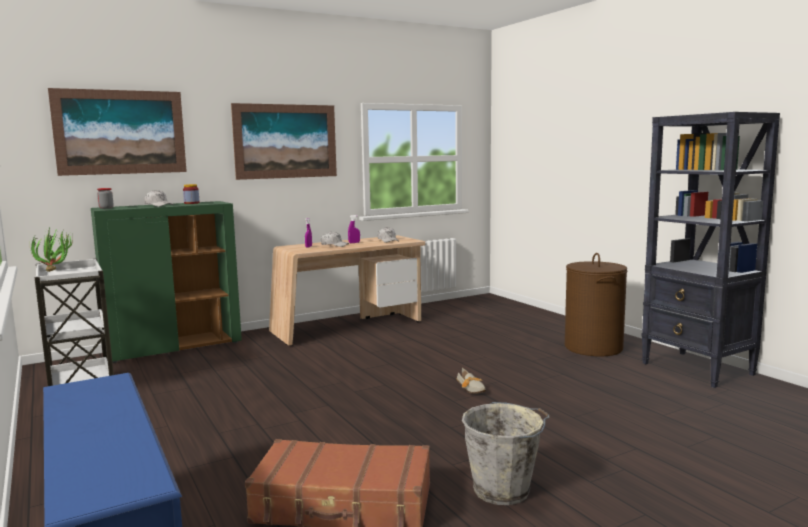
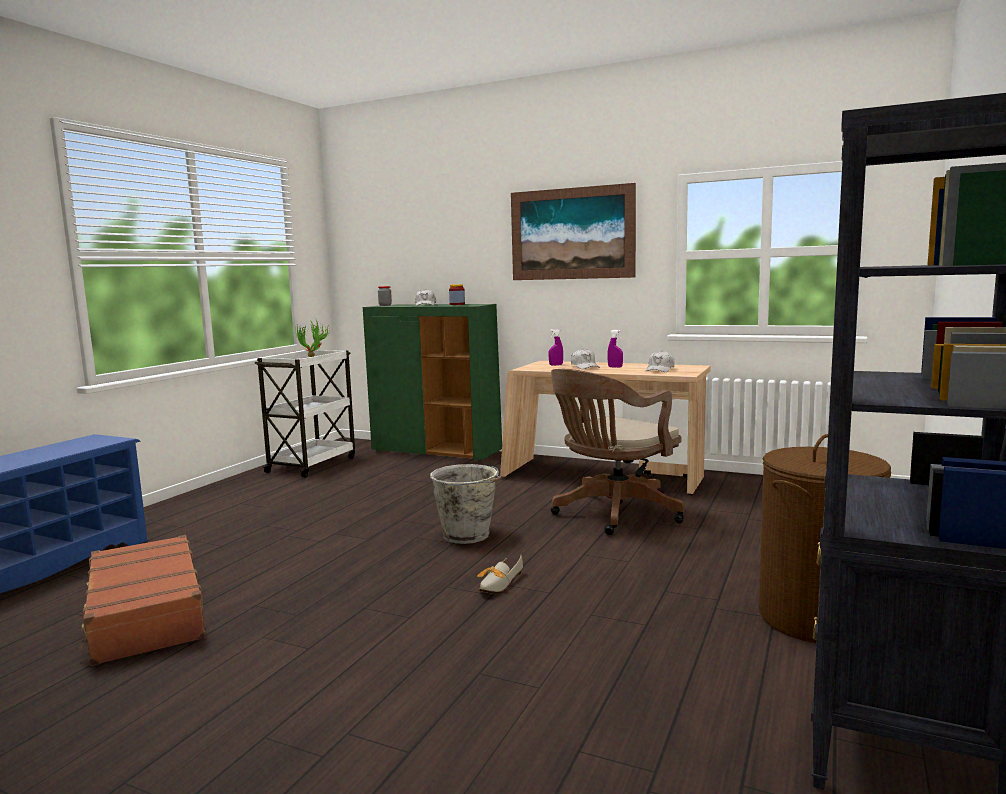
camera: 55 degrees right, 0 degrees up
(120, 132) = (413, 232): picture -> none
(413, 341) = (613, 514): none -> brown office chair
(504, 490) = (211, 683): grey bucket -> grey bucket (468, 535)

